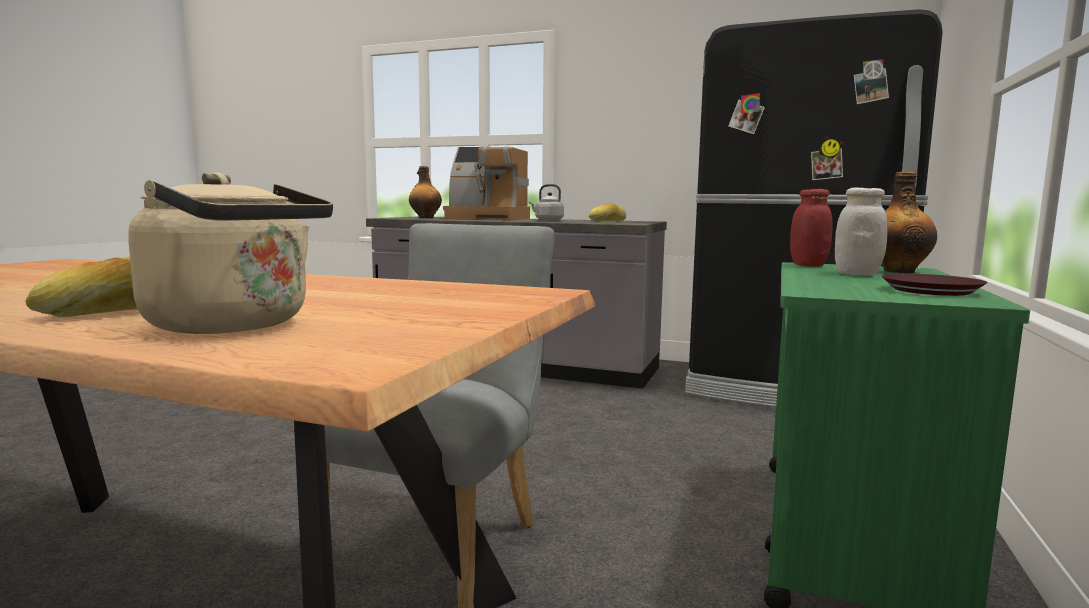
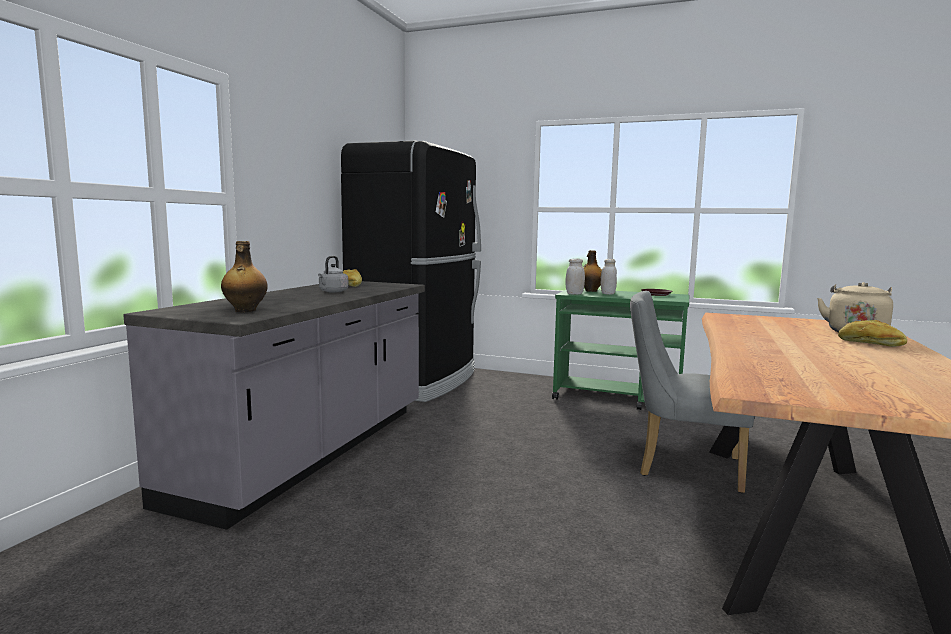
camera: 90 degrees left, 0 degrees up
(486, 219) = (284, 299): coffee machine -> none
(808, 265) = (574, 294): red jar -> white jar

